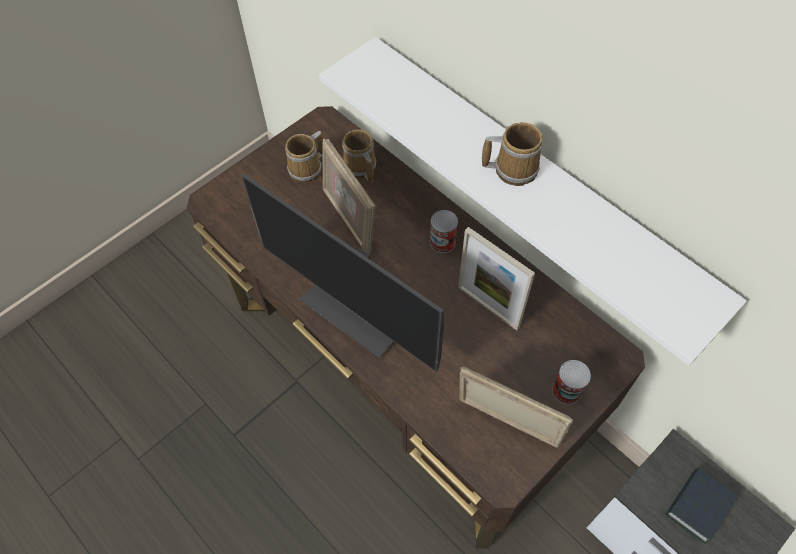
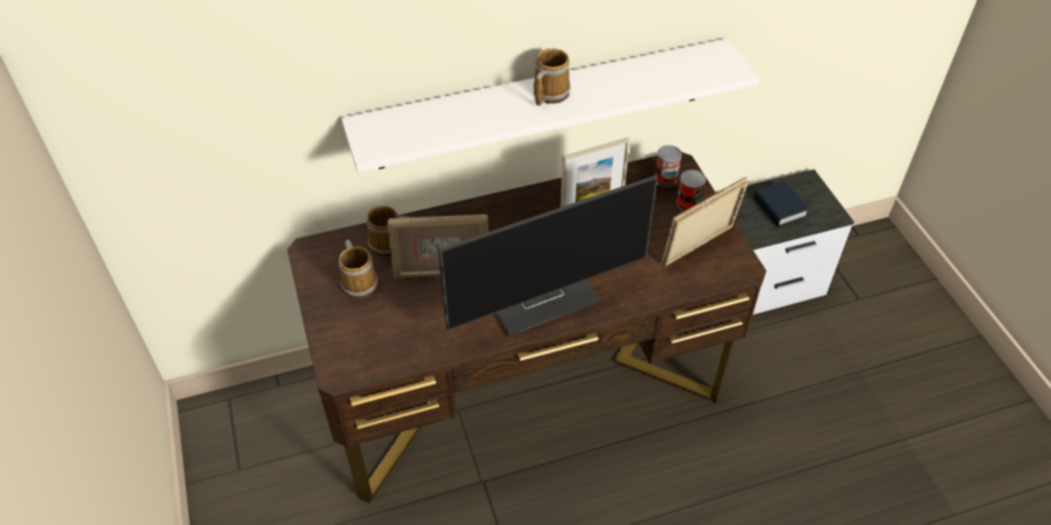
camera: 65 degrees left, 10 degrees down
(442, 242) = (510, 220): can -> can (665, 178)

